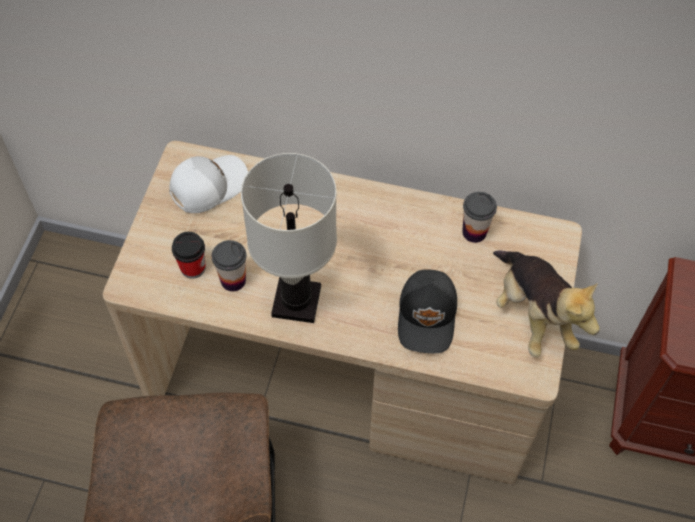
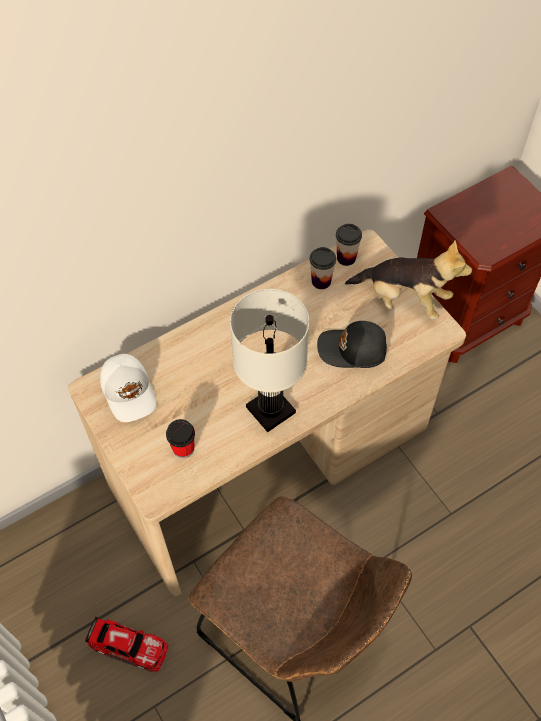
camera: 45 degrees left, 0 degrees up
(77, 415) = (128, 646): none -> toy car
(207, 186) = (129, 391): white cap -> white cap turned 150 degrees clockwise
(233, 280) = (218, 432): cup -> cup (346, 258)
(428, 316) = (353, 350): black cap -> black cap turned 135 degrees clockwise

